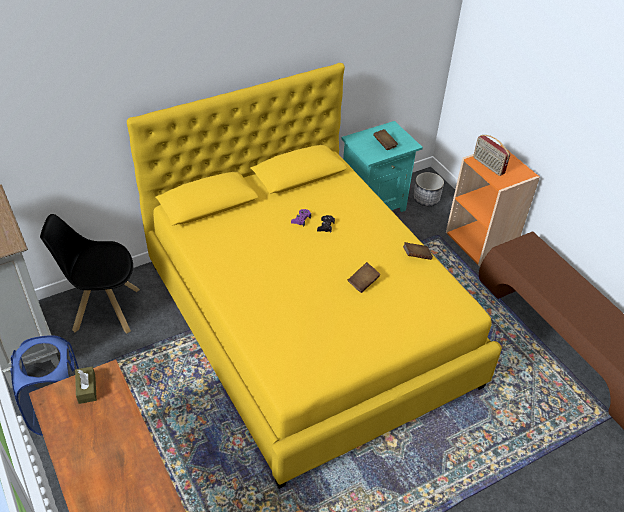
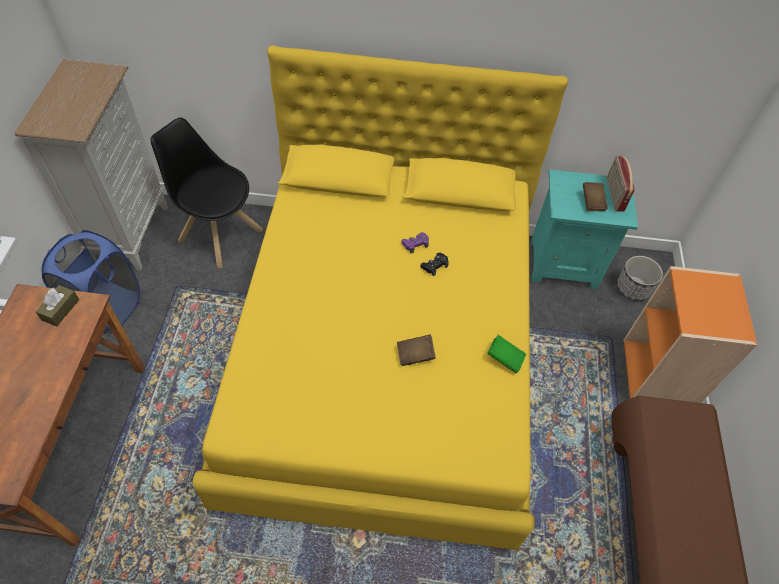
camera: 35 degrees right, 10 degrees up
(416, 256) = (505, 358): brown book -> green book
(488, 165) = (695, 293): radio -> radio (614, 195)

